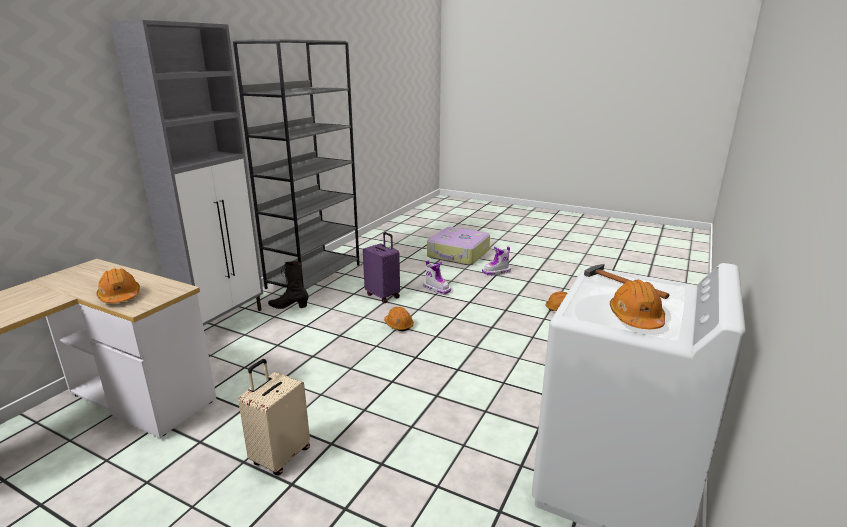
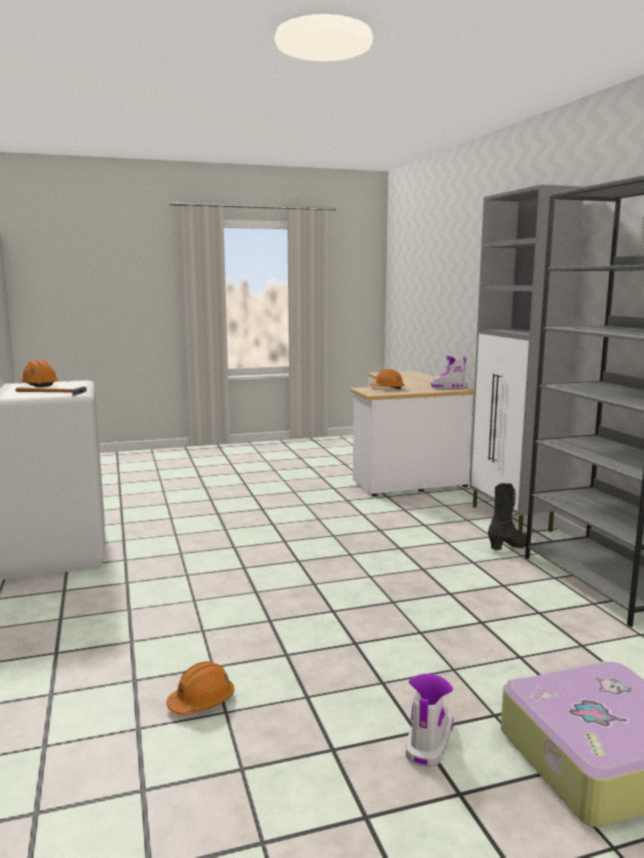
camera: 135 degrees right, 10 degrees down
(280, 456) = (279, 498): beige suitcase -> none
(383, 295) = (469, 598): purple suitcase -> none
(398, 325) = (372, 577): orange hard hat -> none
(436, 289) = (437, 642): boot -> boot (449, 387)

